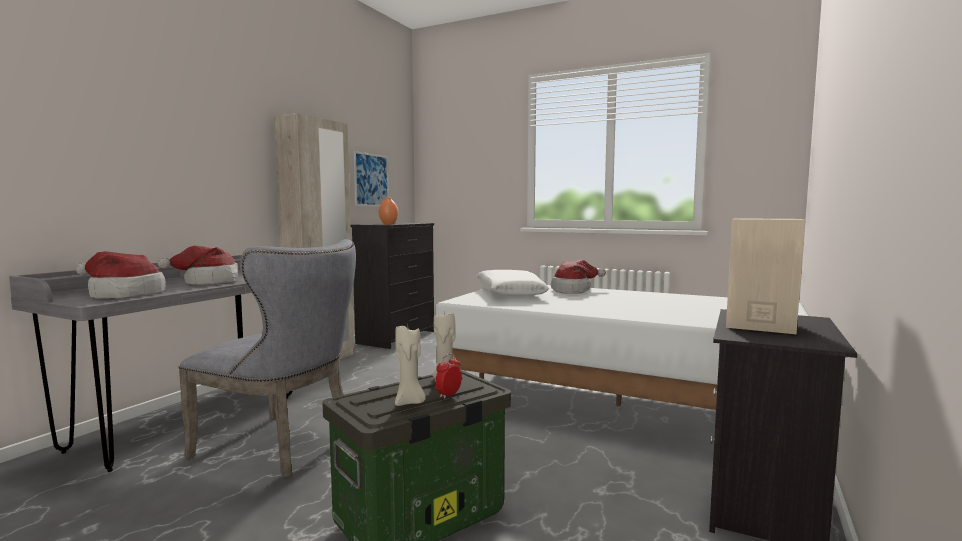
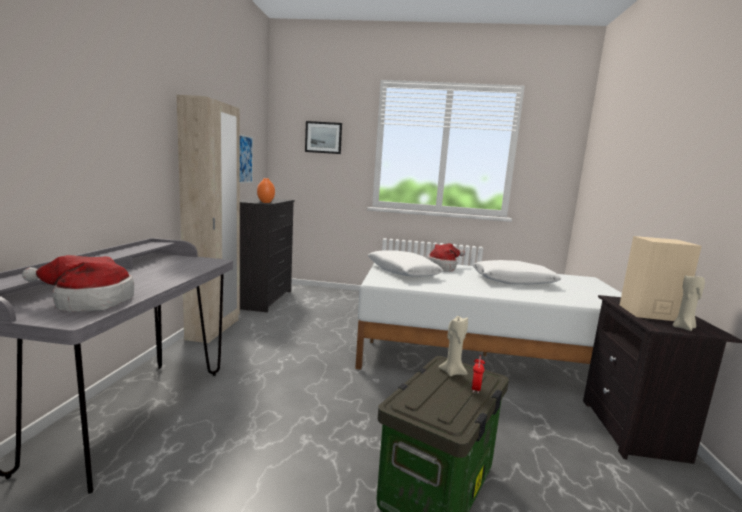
camera: 20 degrees left, 5 degrees up
(209, 282) = (154, 275): hat -> none
(282, 447) = (257, 432): grey chair -> none
(410, 402) = (458, 402): beige candle -> beige candle (684, 328)
(469, 150) = (323, 137): none -> picture
(649, 303) = (513, 281): none -> white pillow

